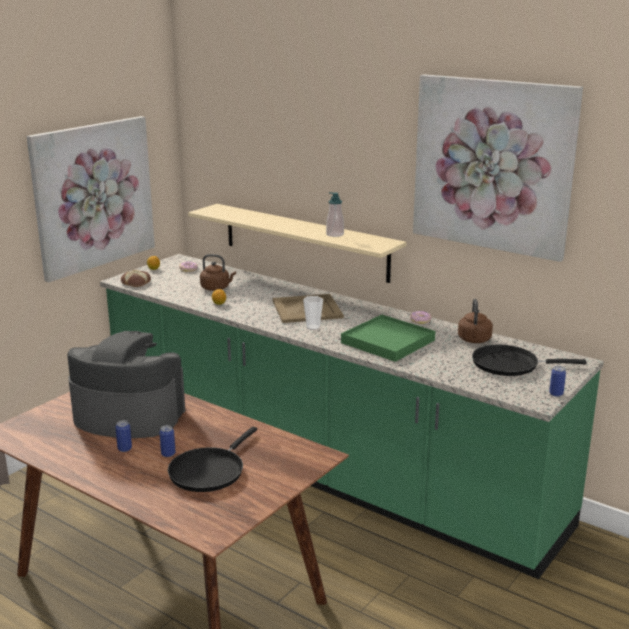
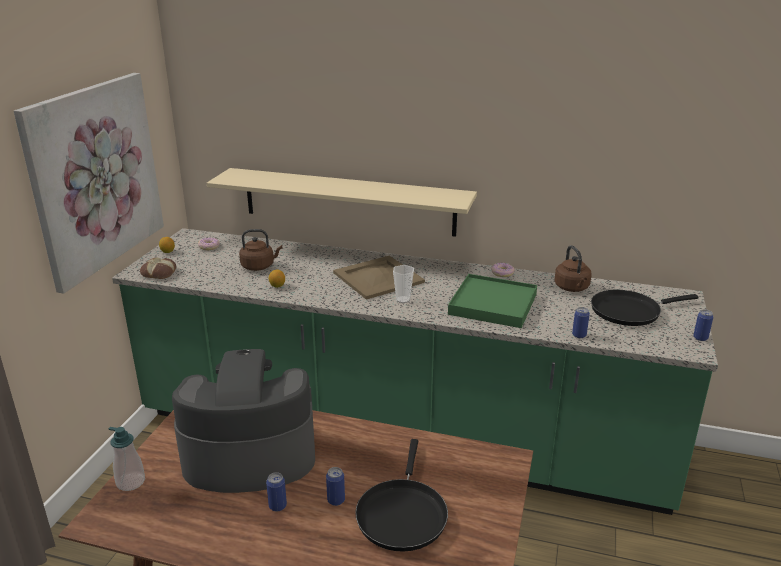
camera: 20 degrees left, 5 degrees up
(335, 234) = (397, 192): soap dispenser -> soap dispenser (131, 482)
(442, 374) = (579, 335): none -> can
(492, 165) = (582, 102): picture -> none

